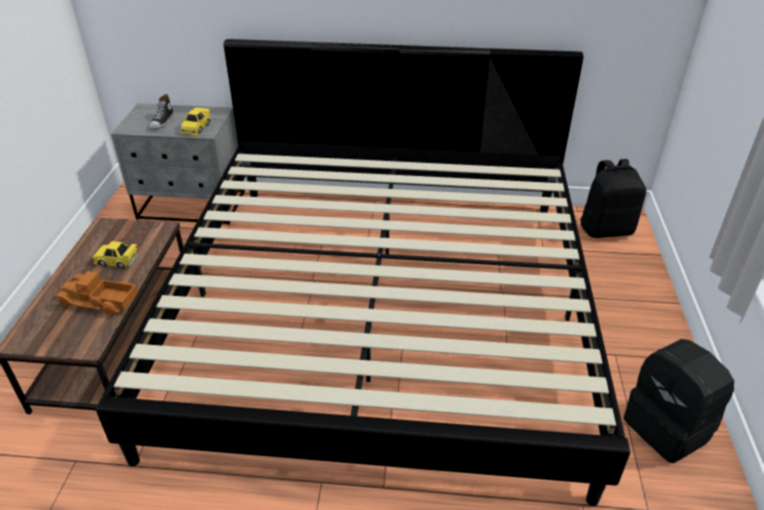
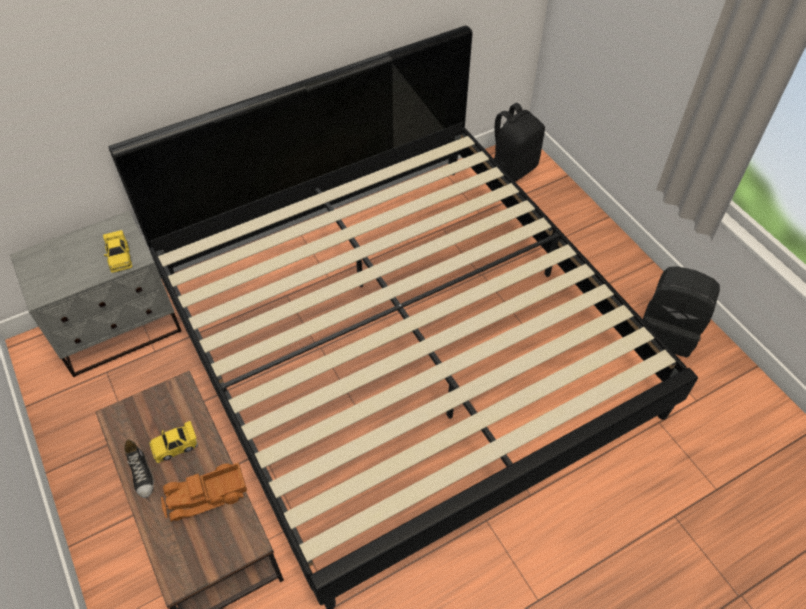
camera: 35 degrees left, 15 degrees up
(162, 122) = (71, 266): shoe -> shoe (142, 474)

